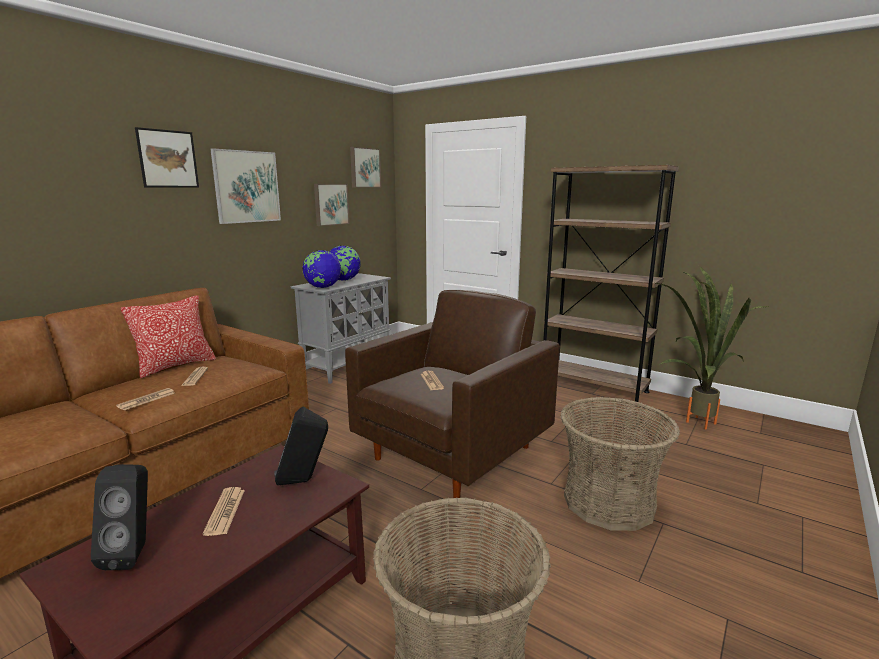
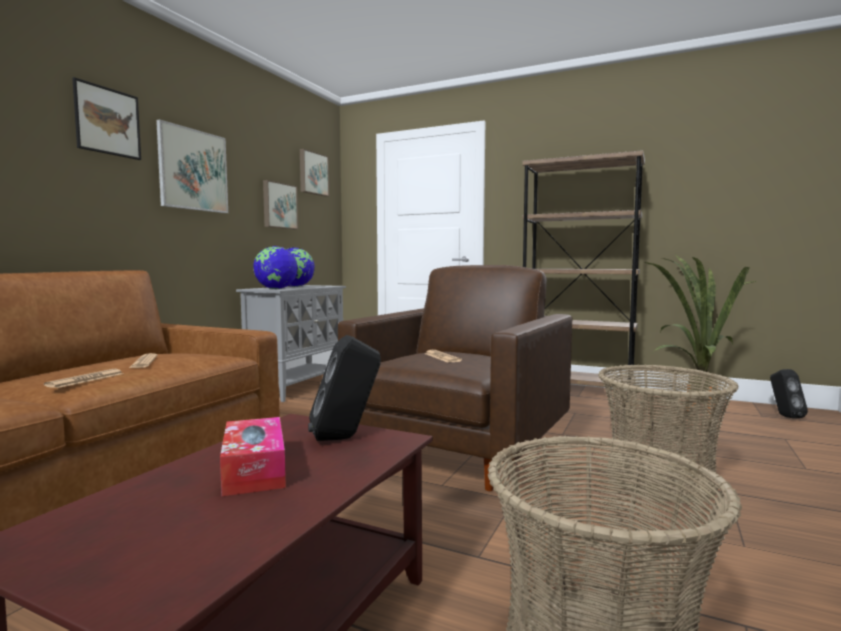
camera: 10 degrees left, 10 degrees down
(134, 553) = (136, 517): black speaker -> black speaker (784, 416)
(175, 366) = (109, 358): pillow -> none
(225, 511) = (254, 469): newspaper -> tissue box

